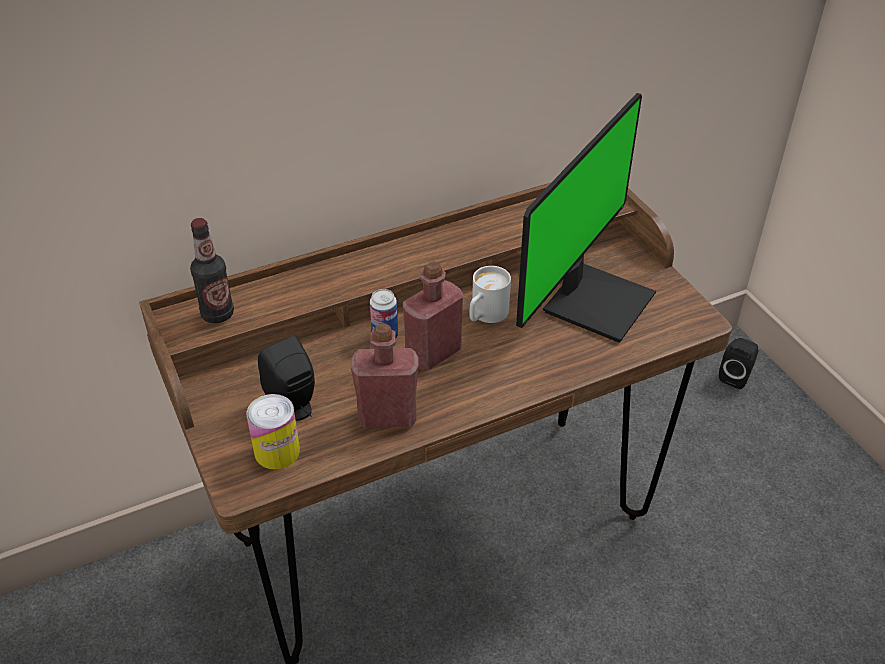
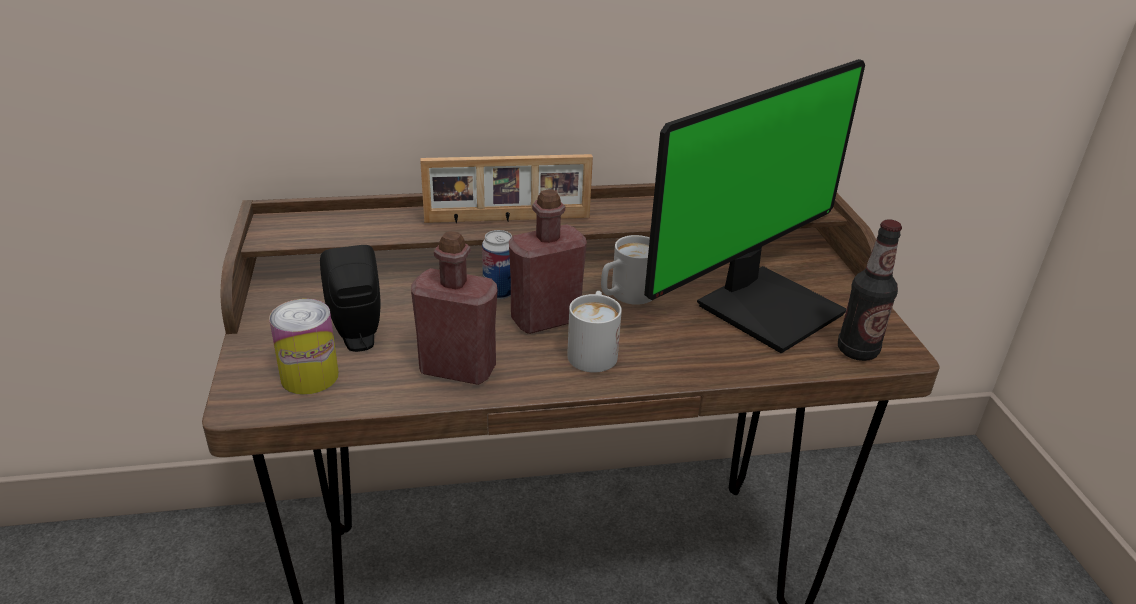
camera: 15 degrees right, 10 degrees down
(217, 314) = (316, 226): bottle -> bottle (857, 351)
(373, 270) = (507, 220): none -> picture frame
(481, 373) = (593, 350): none -> white mug
(735, 376) = (962, 489): black speaker -> none

